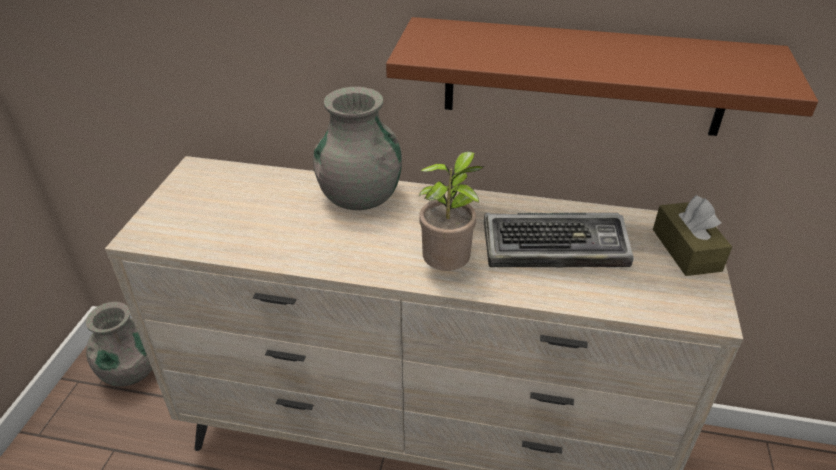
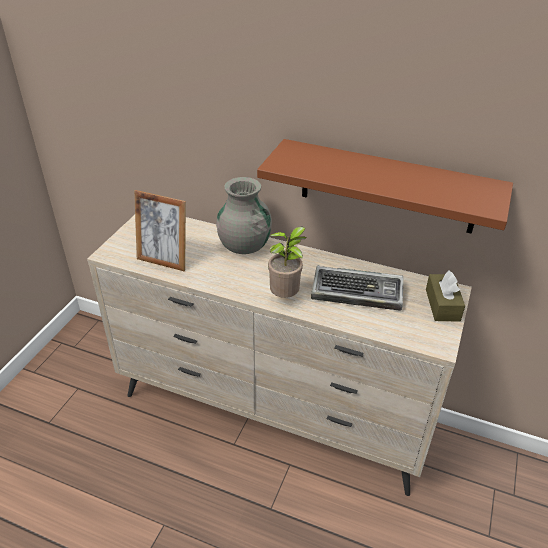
camera: 10 degrees right, 0 degrees up
(130, 371) = (94, 341): grey vase -> none
(236, 235) = (164, 260): none -> picture frame

